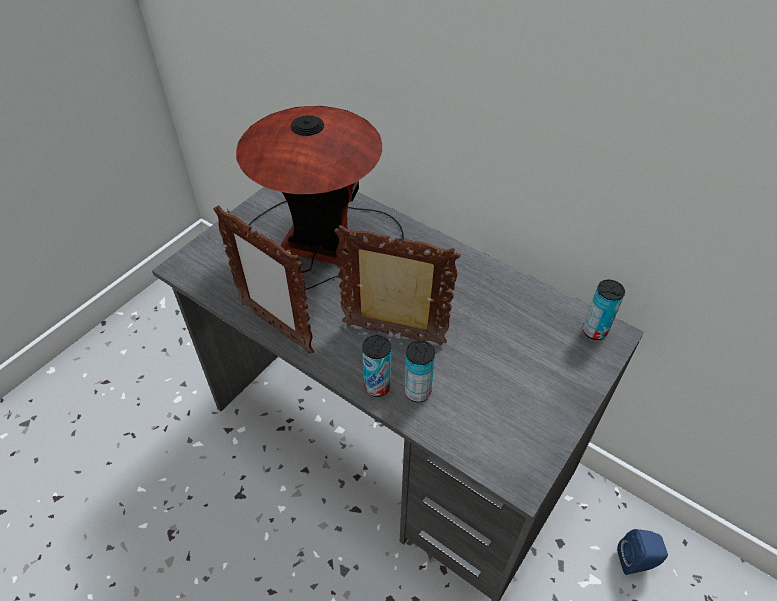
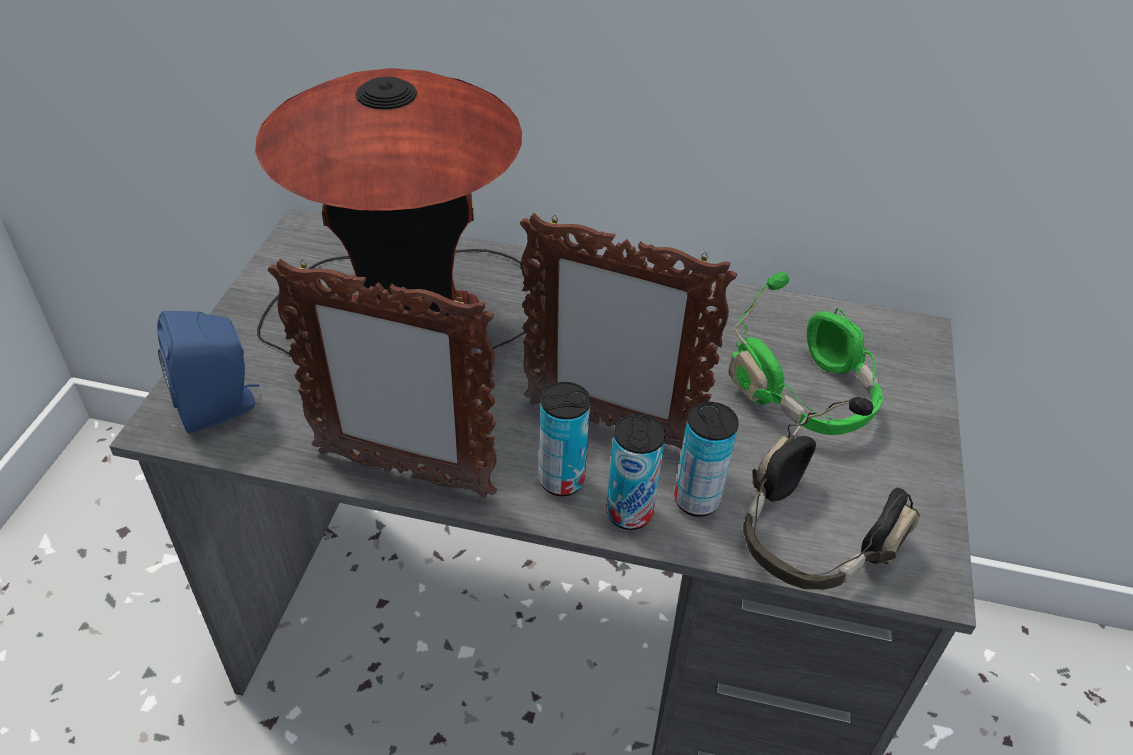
camera: 25 degrees left, 5 degrees down
(394, 335) = (608, 426): picture frame -> picture frame turned 150 degrees counterclockwise
(468, 435) = (810, 538): none -> black headphones
(518, 354) = (807, 397): none -> green headphones
(594, 331) = (888, 335): can -> can (561, 480)
(636, 561) = (981, 681): blue speaker -> blue speaker (221, 408)

